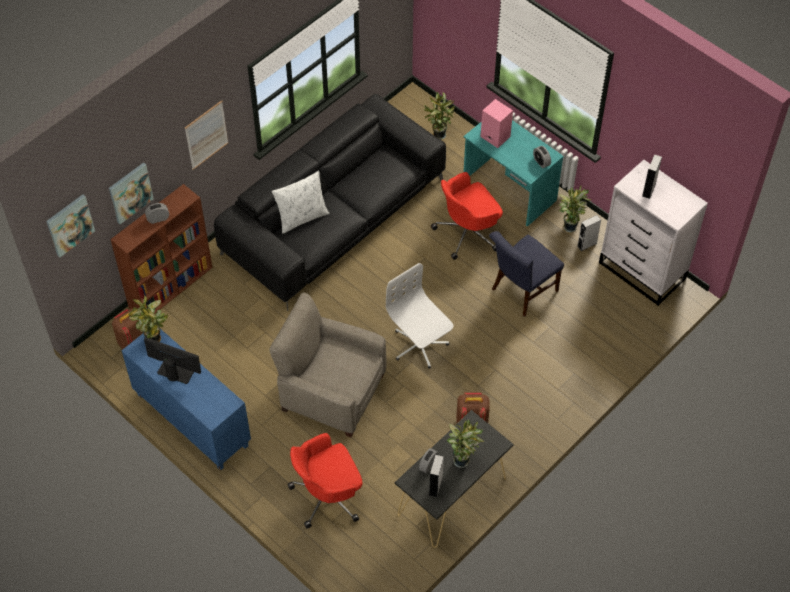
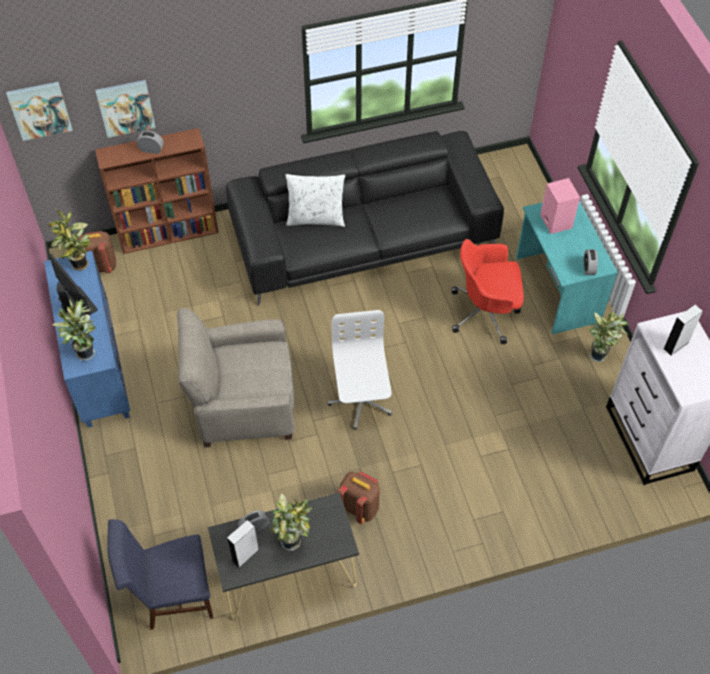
camera: 30 degrees right, 0 degrees up
(206, 135) = (236, 85): picture -> none
(328, 495) = (168, 507): red office chair -> none
(331, 392) = (244, 404): beige armchair -> beige armchair turned 60 degrees counterclockwise
(438, 134) = (519, 203): potted plant -> potted plant (85, 351)
(521, 292) = (502, 398): blue chair -> blue chair (172, 596)
(587, 244) = (605, 382): grey speaker -> none

